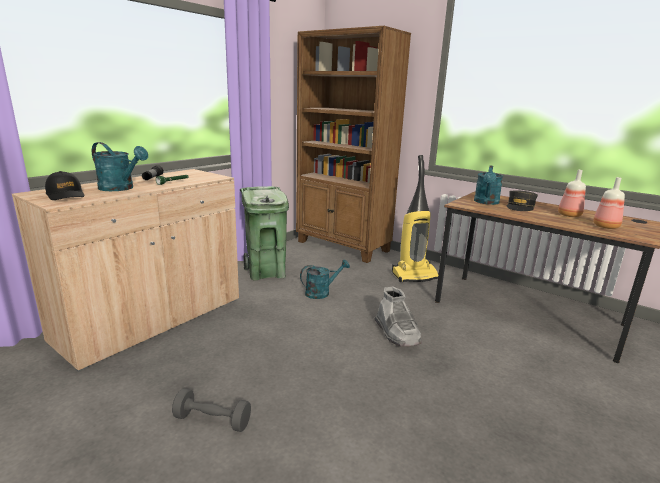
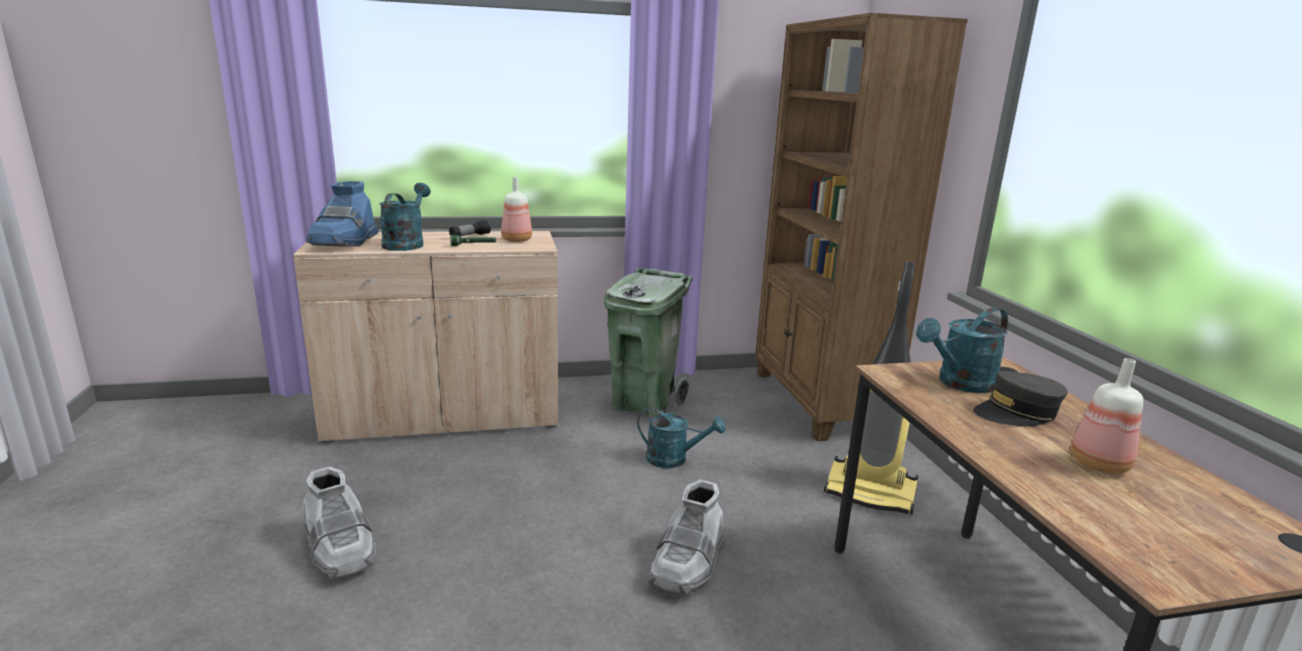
camera: 40 degrees right, 0 degrees up
(65, 195) = (345, 242): black cap -> blue boot
(121, 188) = (406, 243): turquoise watering can -> turquoise watering can turned 150 degrees counterclockwise
(212, 420) = (340, 550): grey dumbbell -> grey boot
(606, 227) = (1129, 518): bottle -> bottle (517, 240)

